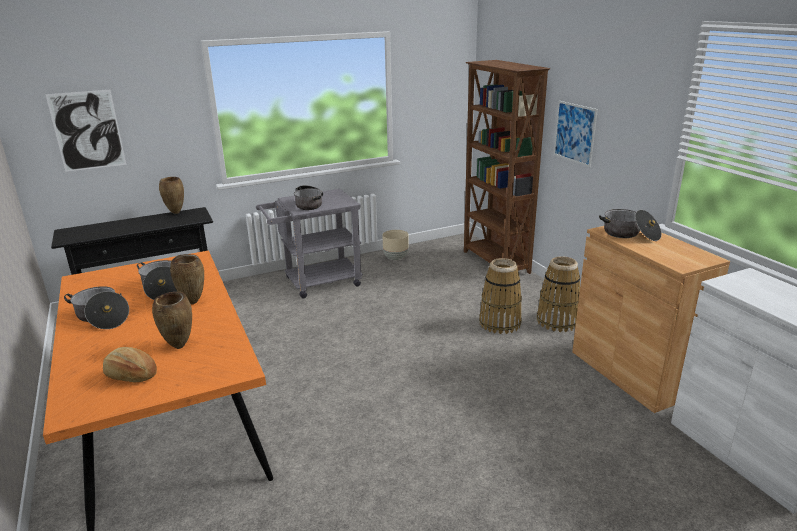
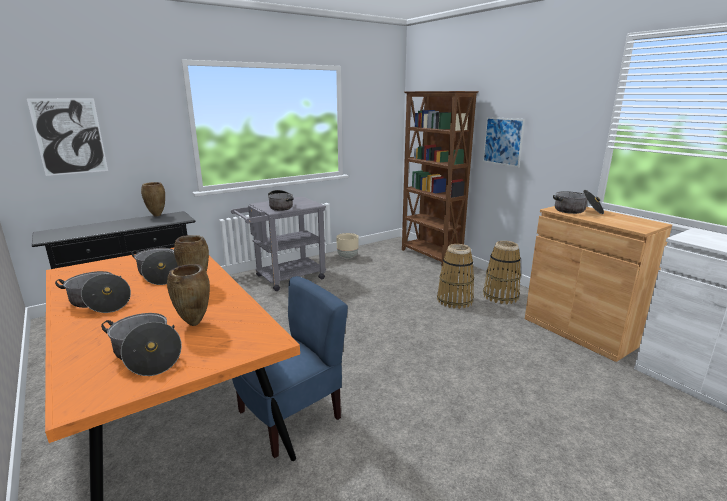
camera: 10 degrees left, 5 degrees down
(131, 375) = (146, 355): bread -> cooking pot
(279, 438) = (290, 416): none -> blue chair

